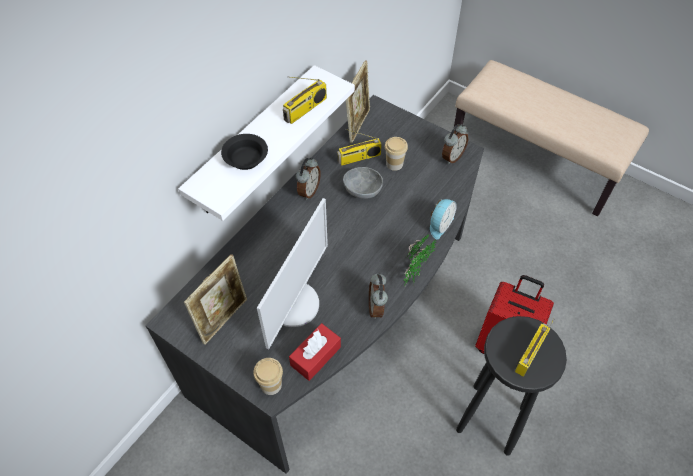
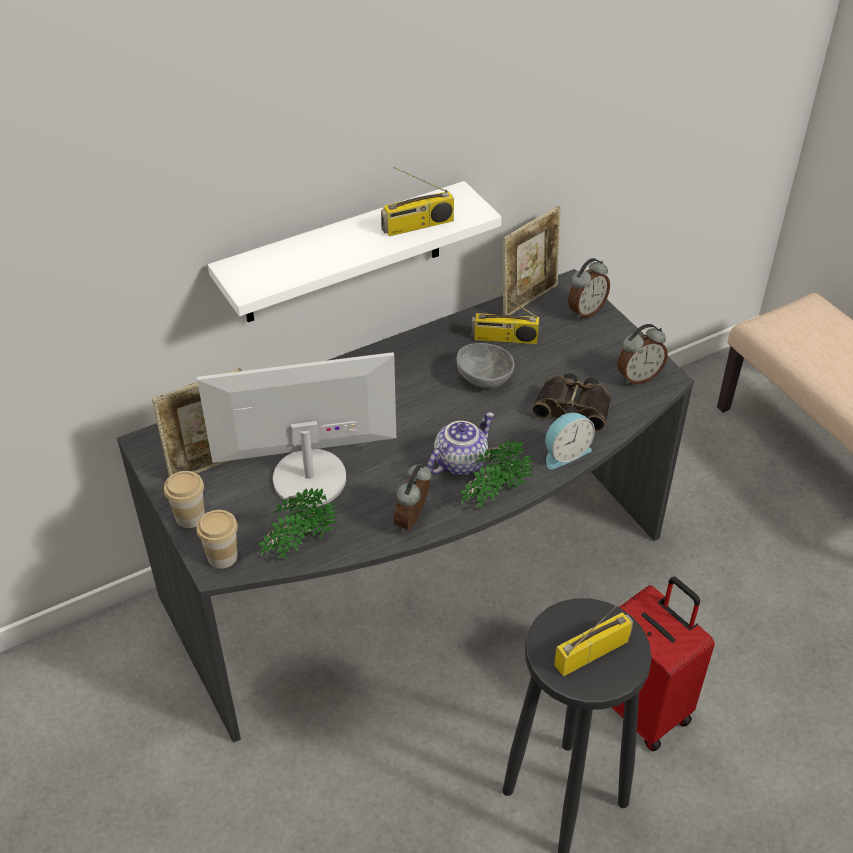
camera: 25 degrees right, 10 degrees down
(246, 160) = (306, 258): black bowl -> none
(294, 304) = (309, 478): monitor -> monitor turned 150 degrees counterclockwise
(308, 191) = (411, 356): alarm clock -> alarm clock (585, 311)
(315, 356) = (298, 546): red tissue box -> potted plant
(381, 255) = (459, 461): none -> teapot
(394, 164) = (549, 360): cup -> cup (190, 517)
(426, 191) = (573, 407): none -> binoculars

